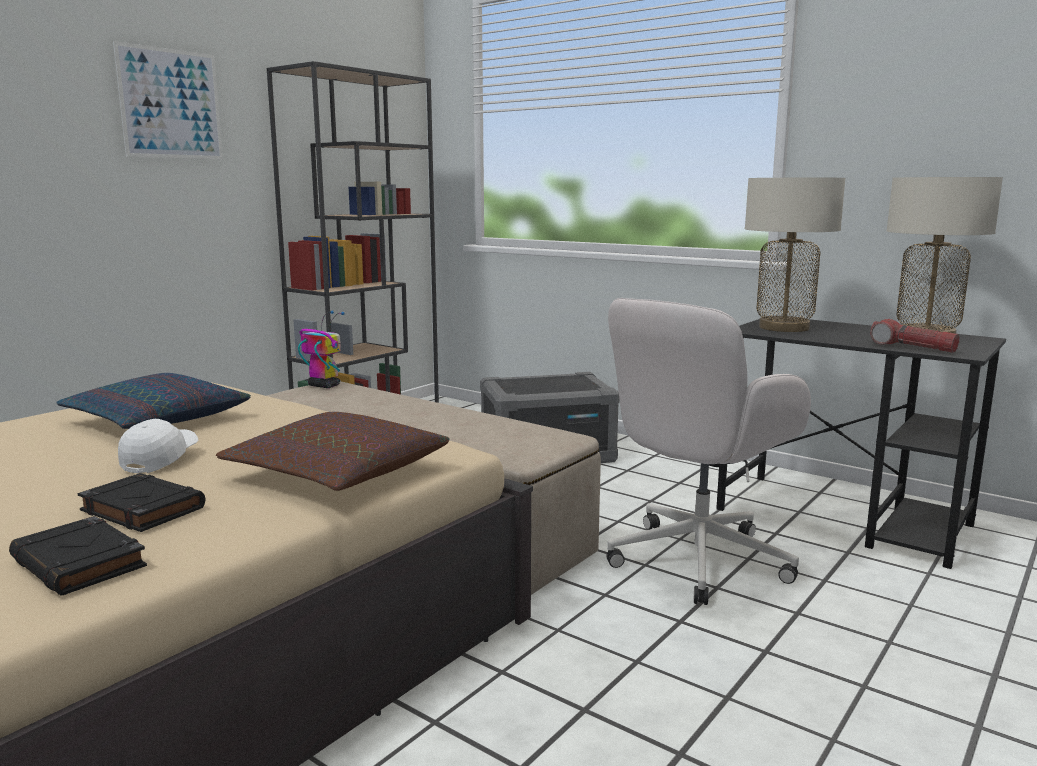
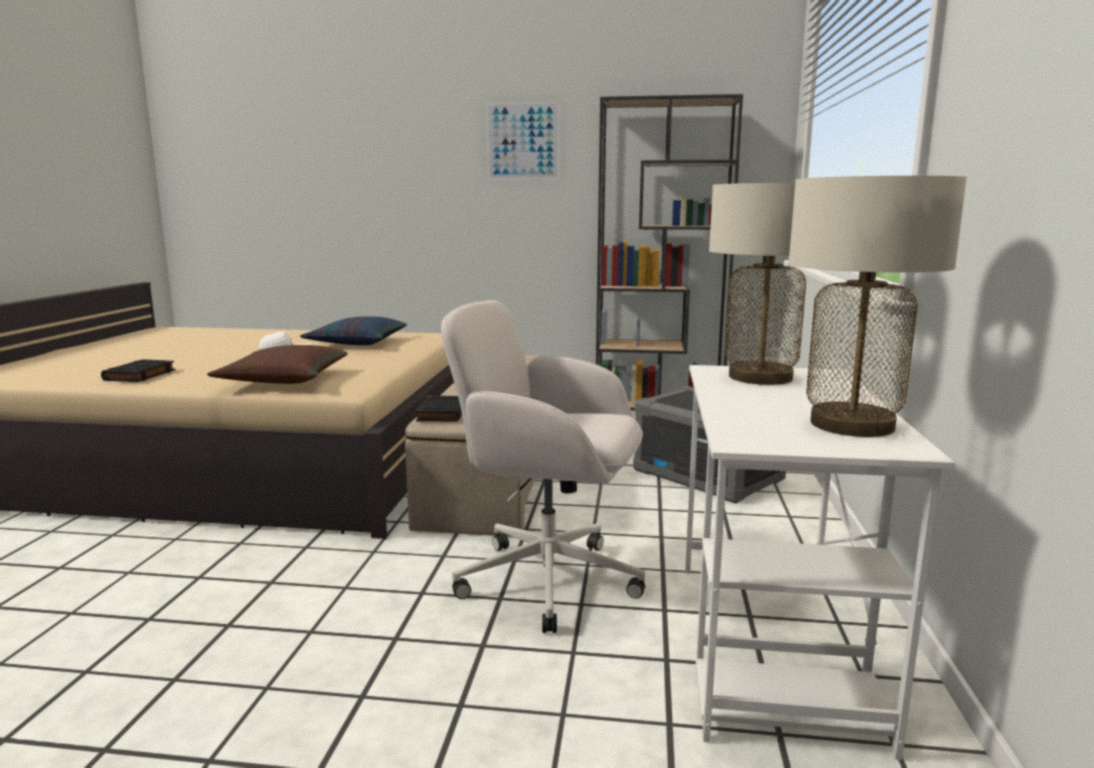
camera: 60 degrees right, 0 degrees up
(141, 509) = (209, 368): black book -> black book (442, 413)
(323, 386) = (534, 356): toy robot -> none
(844, 518) = (772, 647): black desk -> white desk
(912, 347) = (737, 421): flashlight -> none

